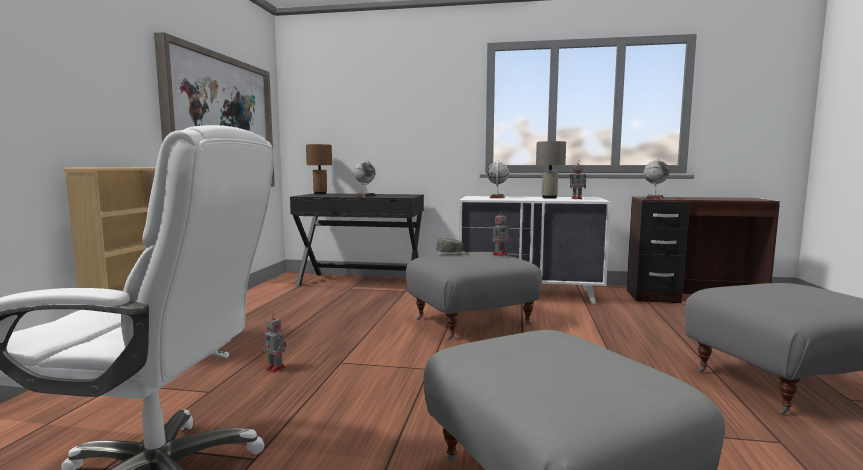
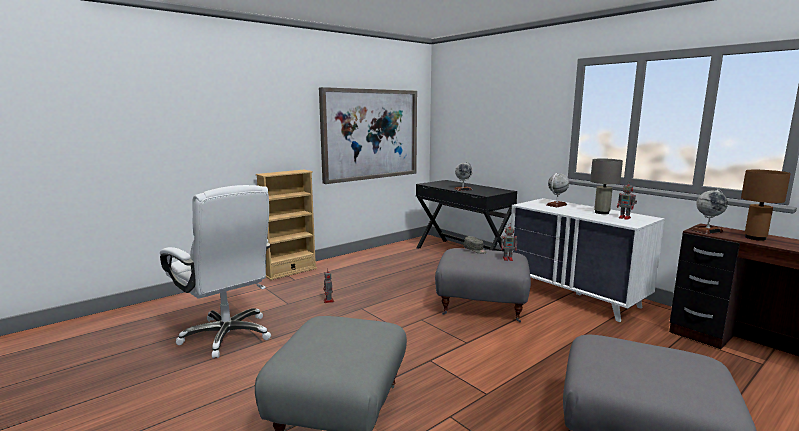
camera: 40 degrees right, 5 degrees up
(320, 193) = (445, 181): brown table lamp -> brown table lamp (754, 238)

